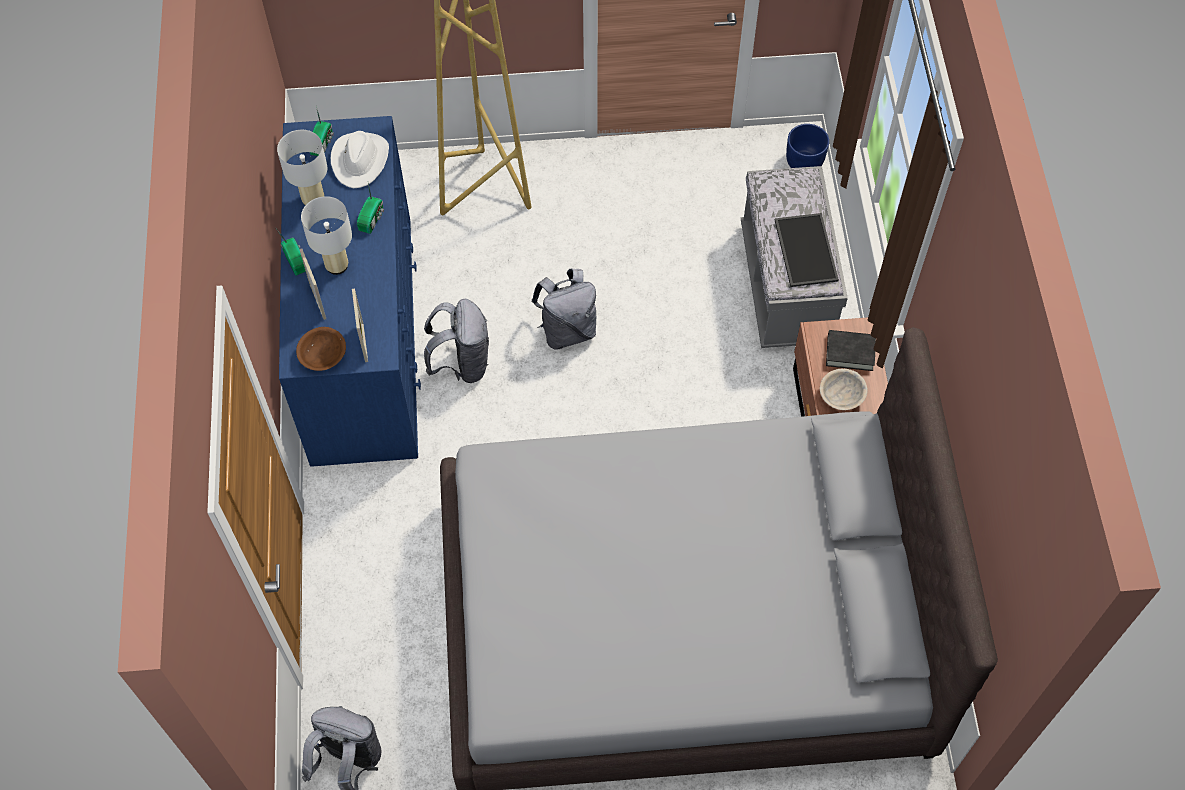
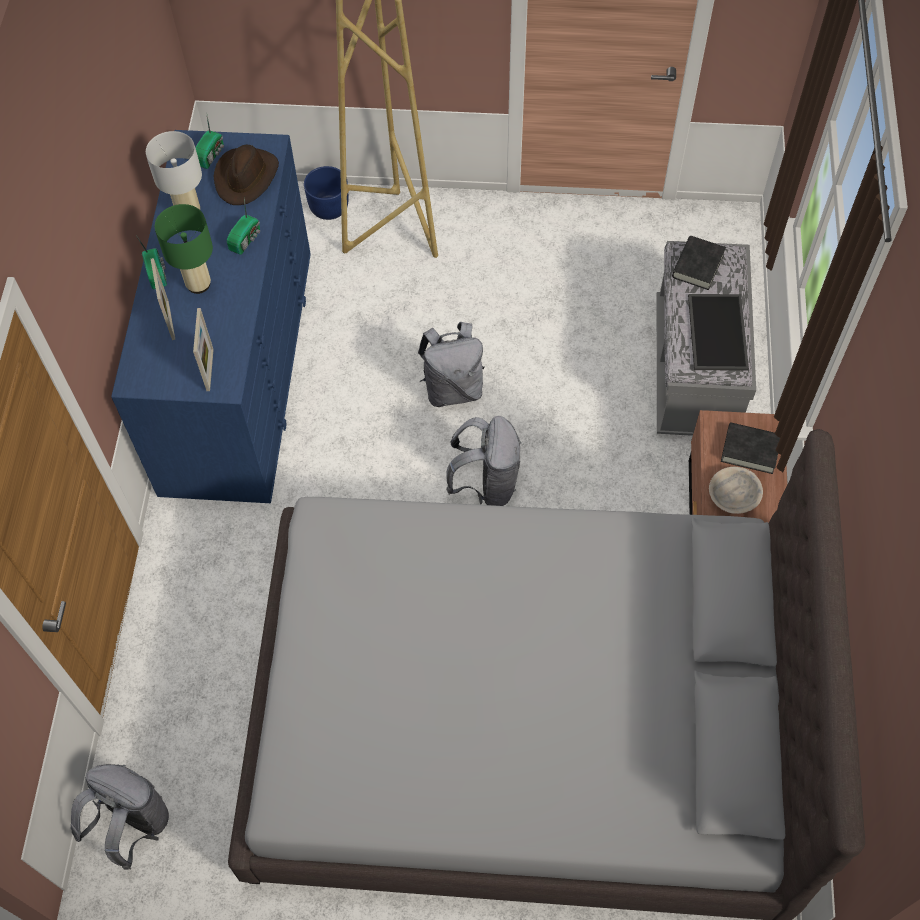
camera: 10 degrees right, 0 degrees up
(323, 355) = (163, 378): brown bowl -> none
(337, 265) = (199, 283): white table lamp -> green table lamp
(360, 160) = (246, 177): white hat -> brown hat
(462, 363) = (336, 409): grey backpack -> grey backpack (486, 484)
(779, 191) = (697, 266): none -> black book
(804, 162) = (734, 243): blue planter -> blue planter (329, 208)

